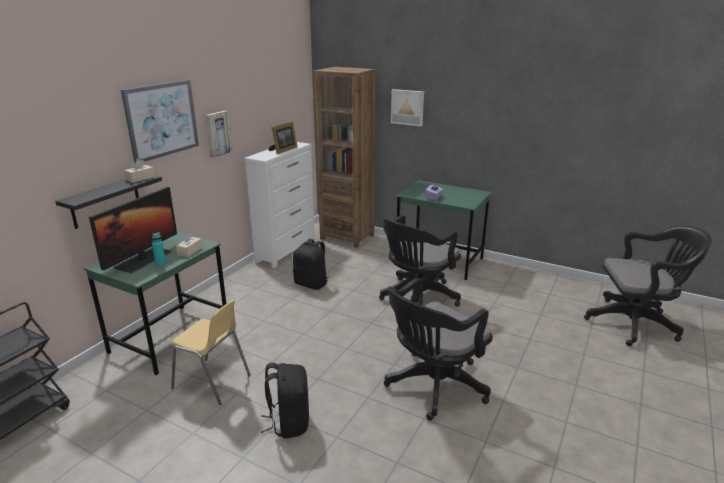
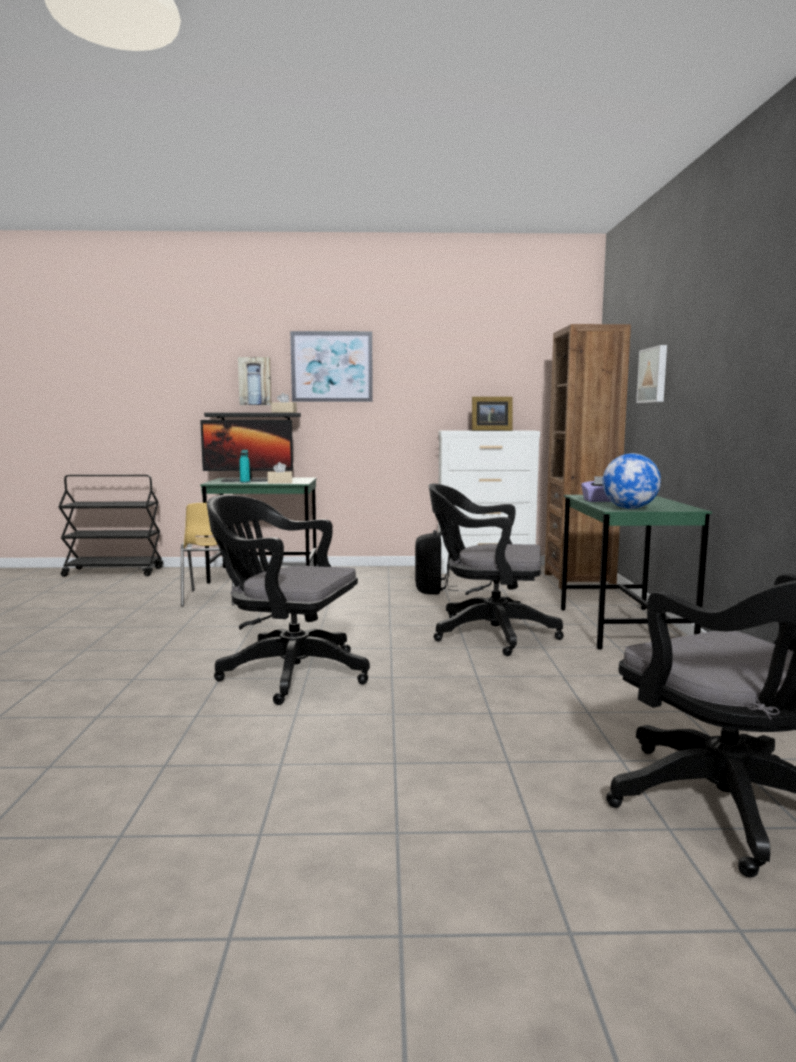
camera: 60 degrees right, 15 degrees down
(217, 133) = (405, 395): picture -> picture (255, 381)
(289, 422) = (172, 630): black backpack -> none
(469, 201) = (629, 508): none -> globe

